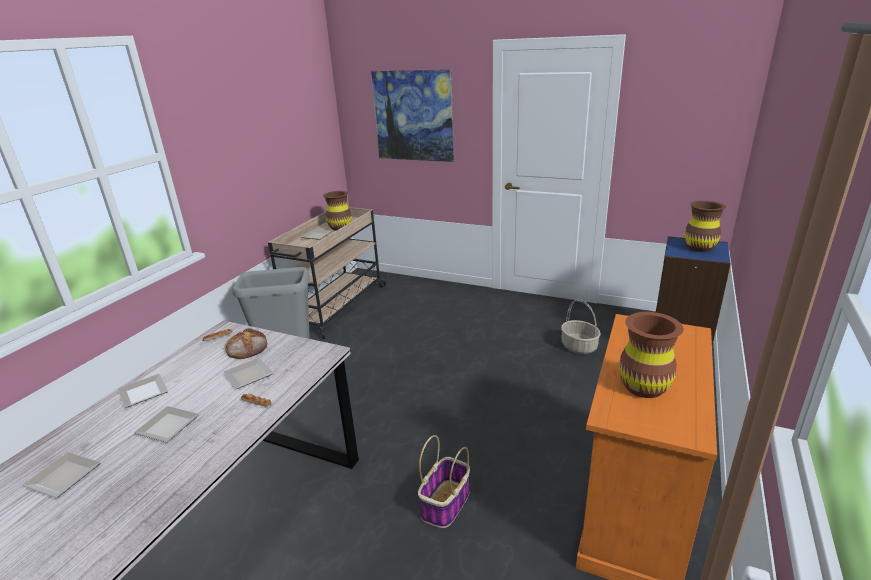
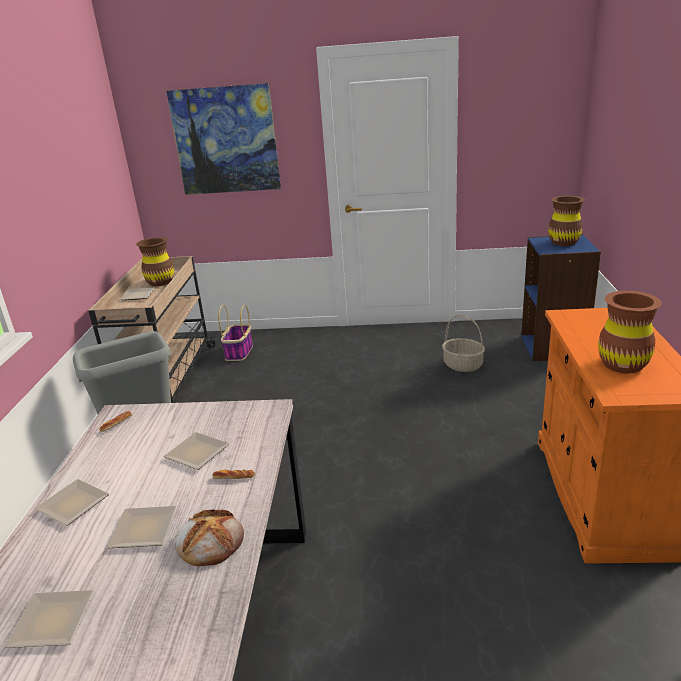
camera: 20 degrees left, 0 degrees up
(247, 347) = (166, 426): bread -> bread (210, 540)
(445, 505) = (428, 547): basket -> basket (239, 352)

